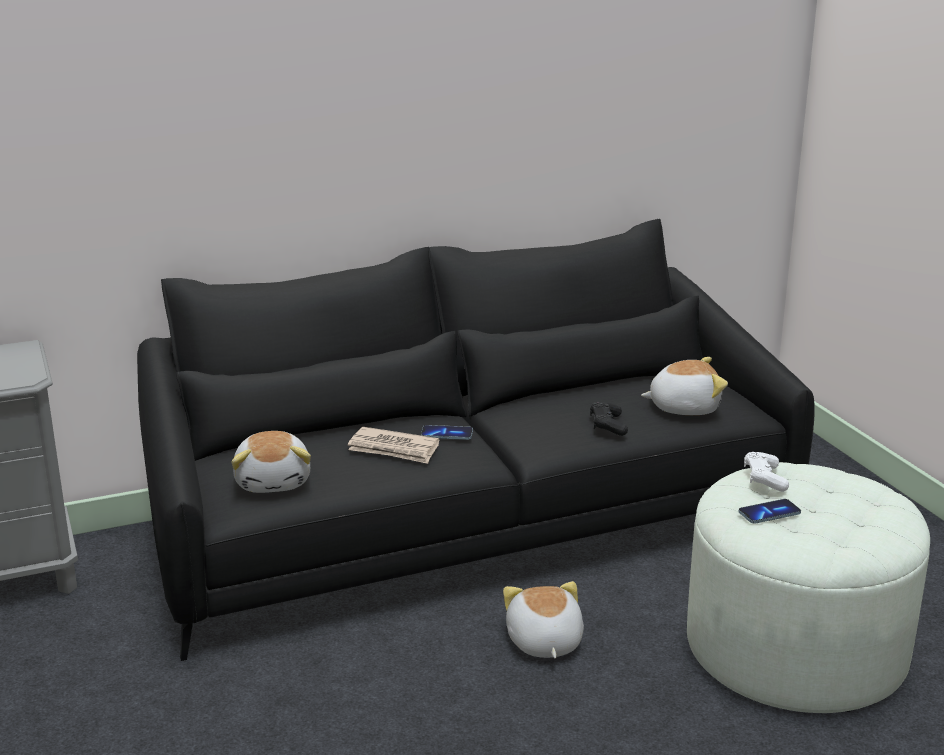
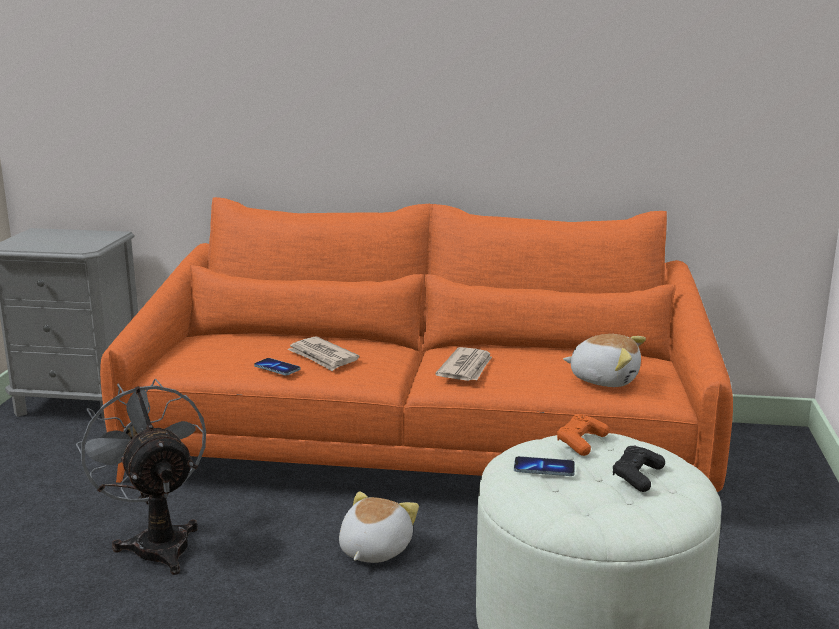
camera: 30 degrees right, 5 degrees down
(274, 481) = (213, 358): plush toy -> none
(318, 710) = (157, 542): none -> grey fan
(447, 434) = (376, 356): phone -> phone (277, 368)
(470, 527) = (420, 452): black sofa -> orange sofa
(552, 426) = (466, 368): none -> newspaper
(608, 425) = (514, 377): black game controller -> black game controller (637, 476)
(764, 479) = (581, 442): white game controller -> orange game controller

